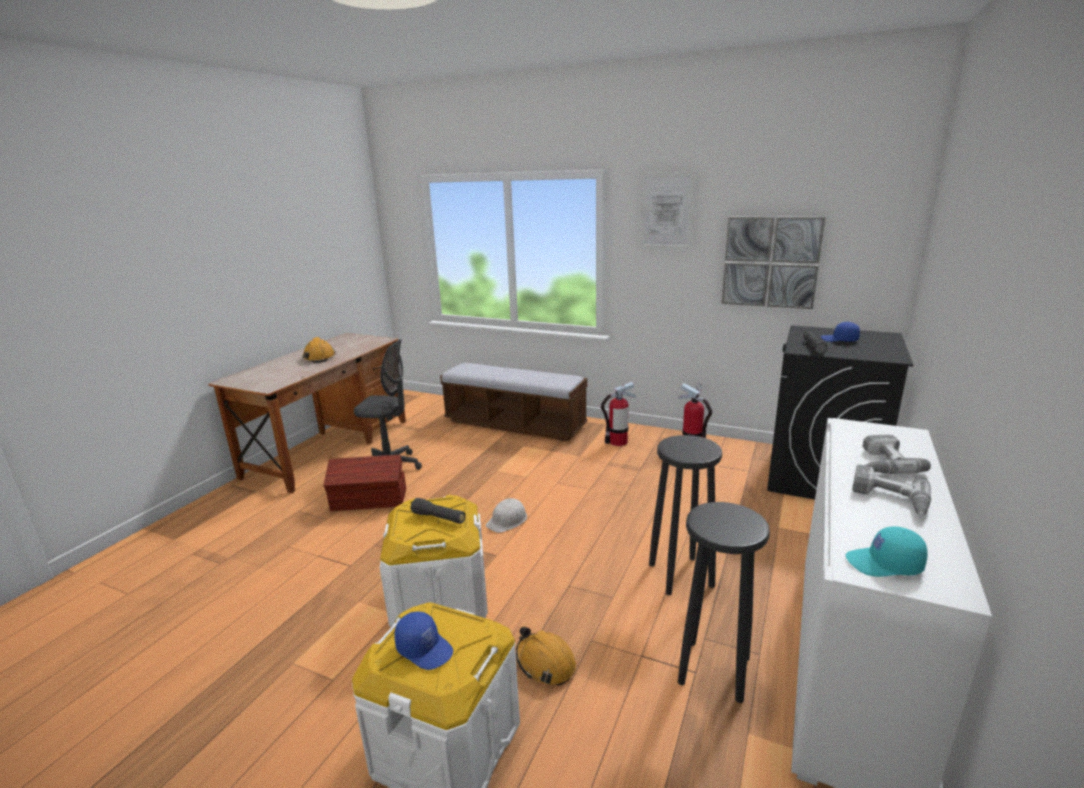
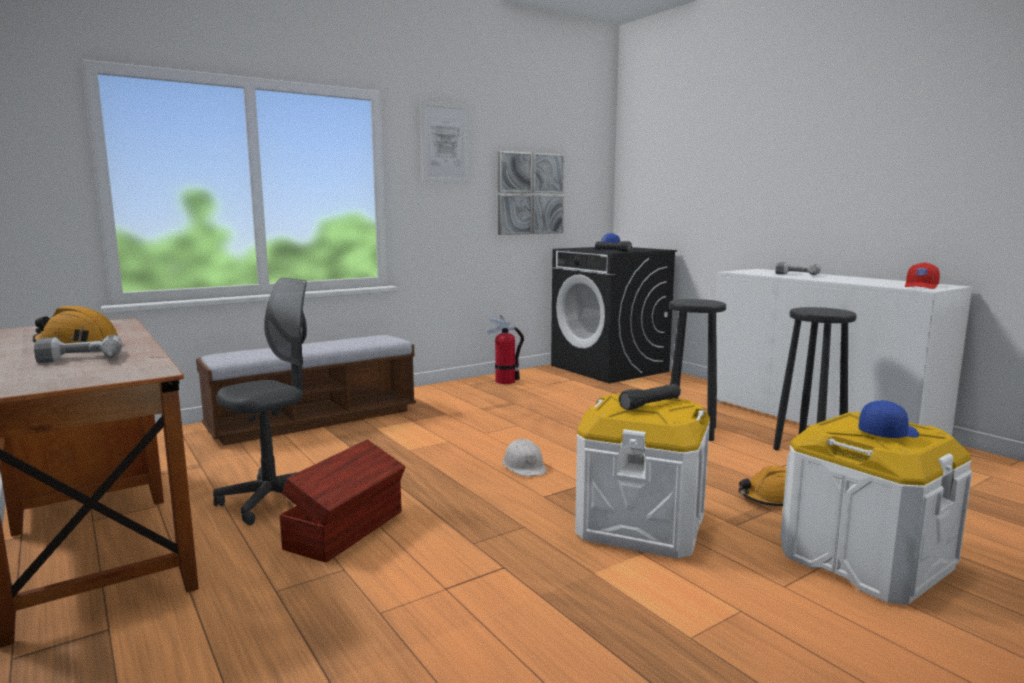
camera: 60 degrees left, 10 degrees down
(618, 442) = (449, 397): fire extinguisher -> none
(884, 564) = (921, 286): turquoise cap -> red cap
(889, 499) = (845, 279): power drill -> power drill (80, 359)

